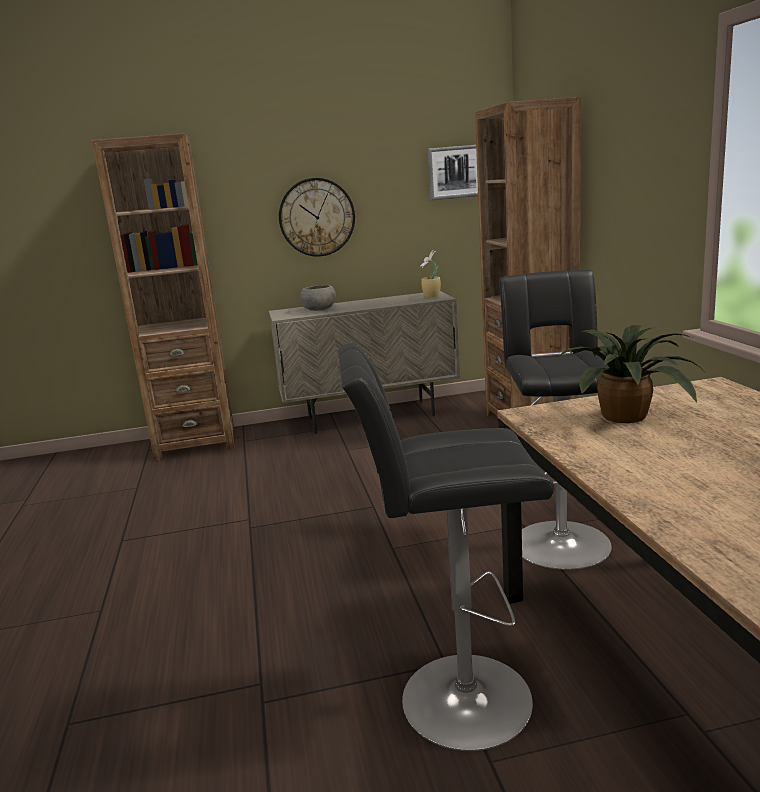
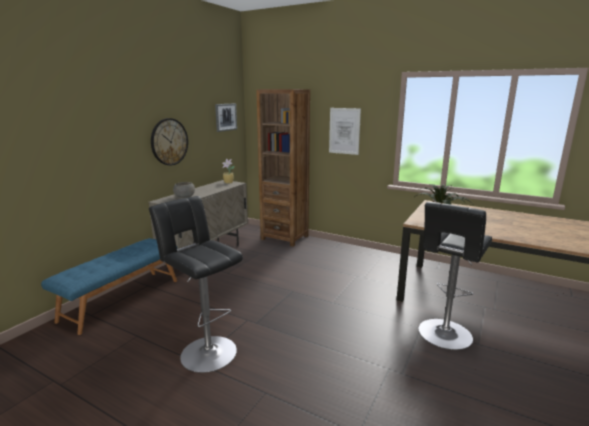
camera: 50 degrees left, 0 degrees up
(196, 443) = (121, 299): brown bookcase -> blue bench
(559, 540) = (376, 276): black stool -> black stool (206, 351)
(627, 189) = (344, 131): none -> picture

